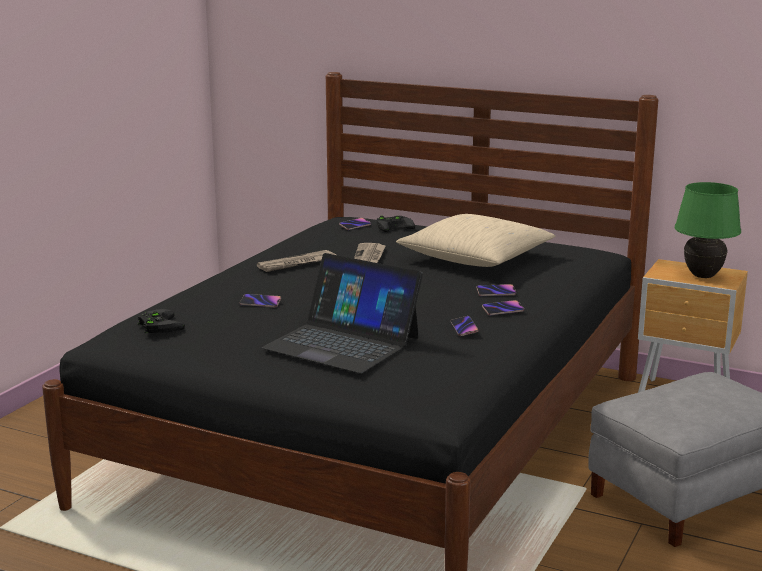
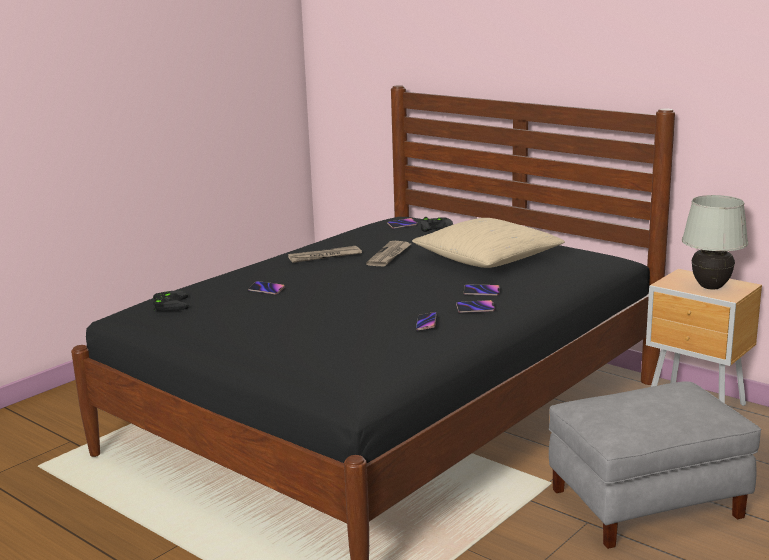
camera: 15 degrees right, 0 degrees up
(342, 343) = (309, 329): laptop -> none
(702, 276) = (710, 287): green table lamp -> white table lamp

